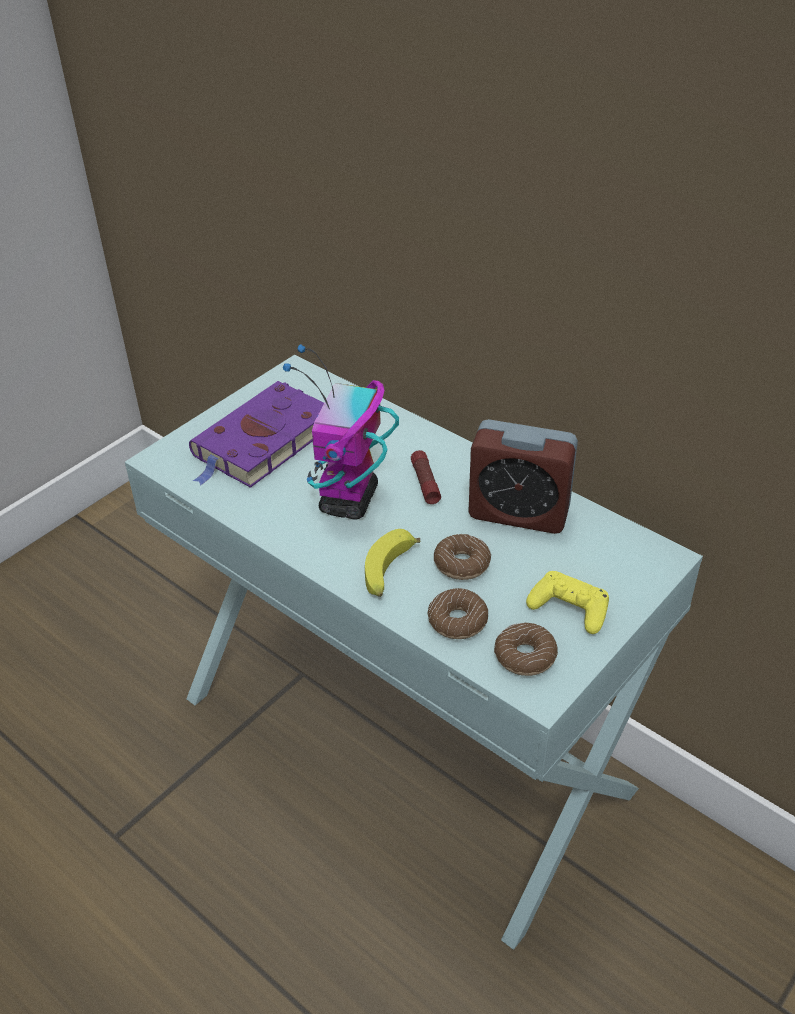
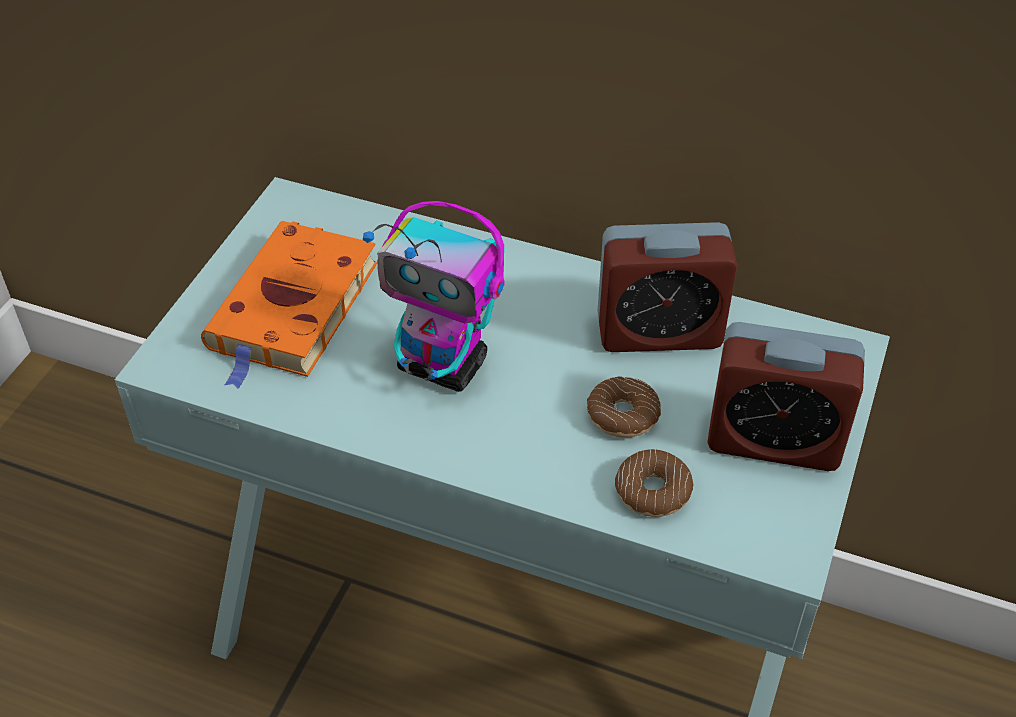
camera: 20 degrees left, 5 degrees up
(262, 443) = (292, 310): purple book -> orange book
(349, 501) = (444, 366): toy robot -> toy robot turned 60 degrees counterclockwise
(389, 572) = (540, 449): banana -> none
(425, 483) = (528, 318): flashlight -> none
(525, 656) = (752, 515): donut -> none
(569, 608) = (774, 440): yellow game controller -> alarm clock

